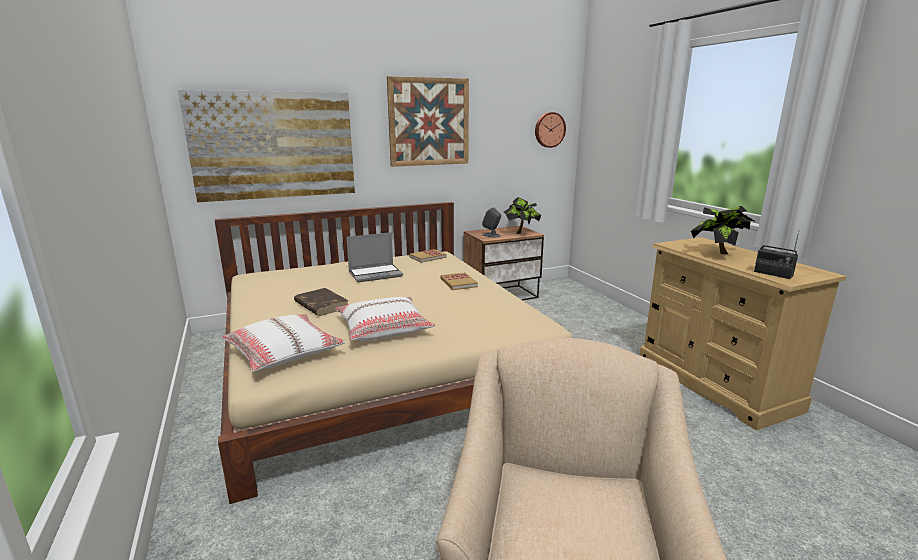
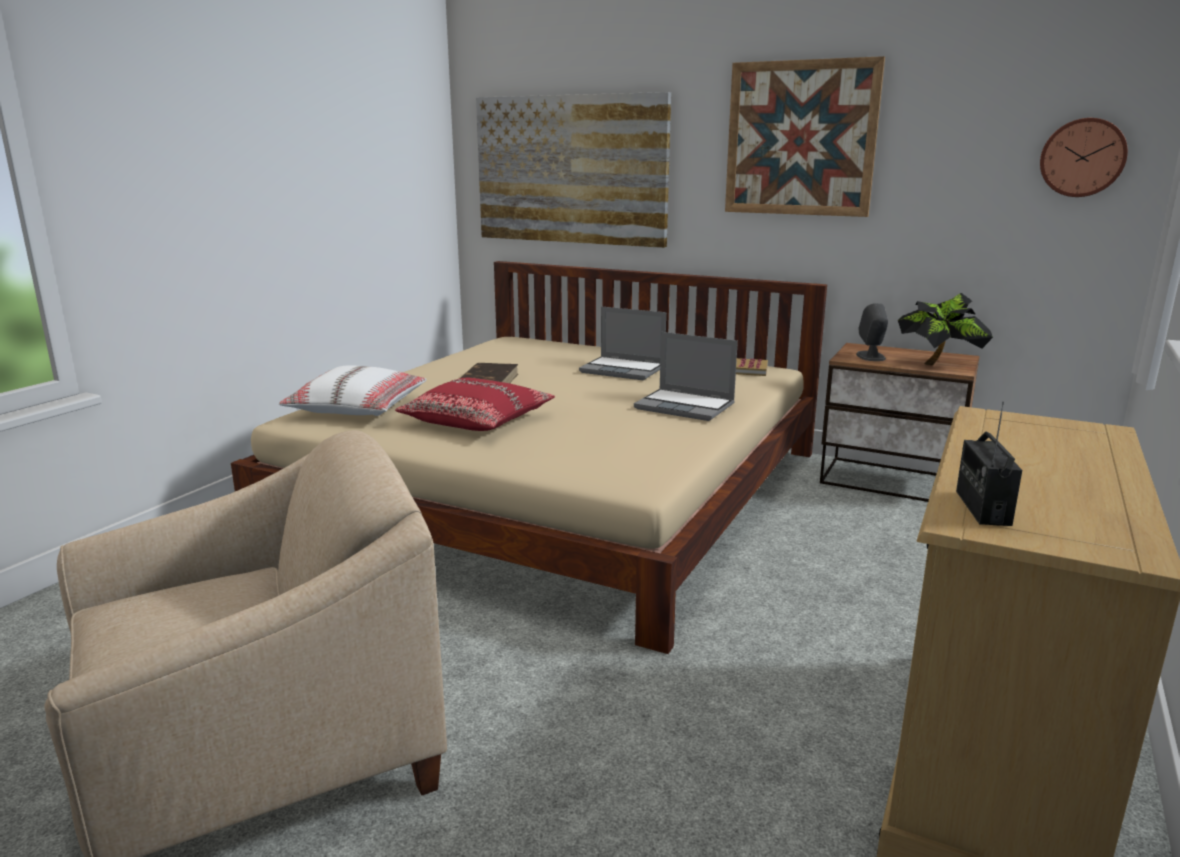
camera: 50 degrees right, 0 degrees up
(384, 328) = (477, 420): white pillow -> red pillow
(458, 283) = (686, 406): book -> laptop
(719, 254) = (1019, 454): potted plant -> none

